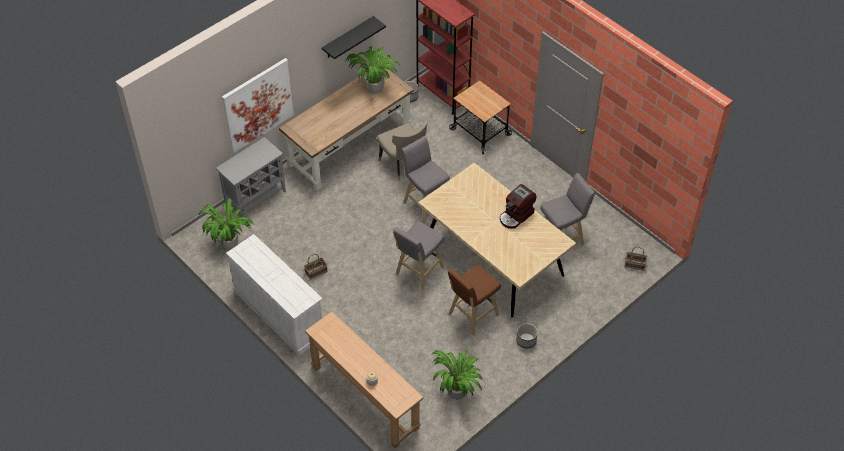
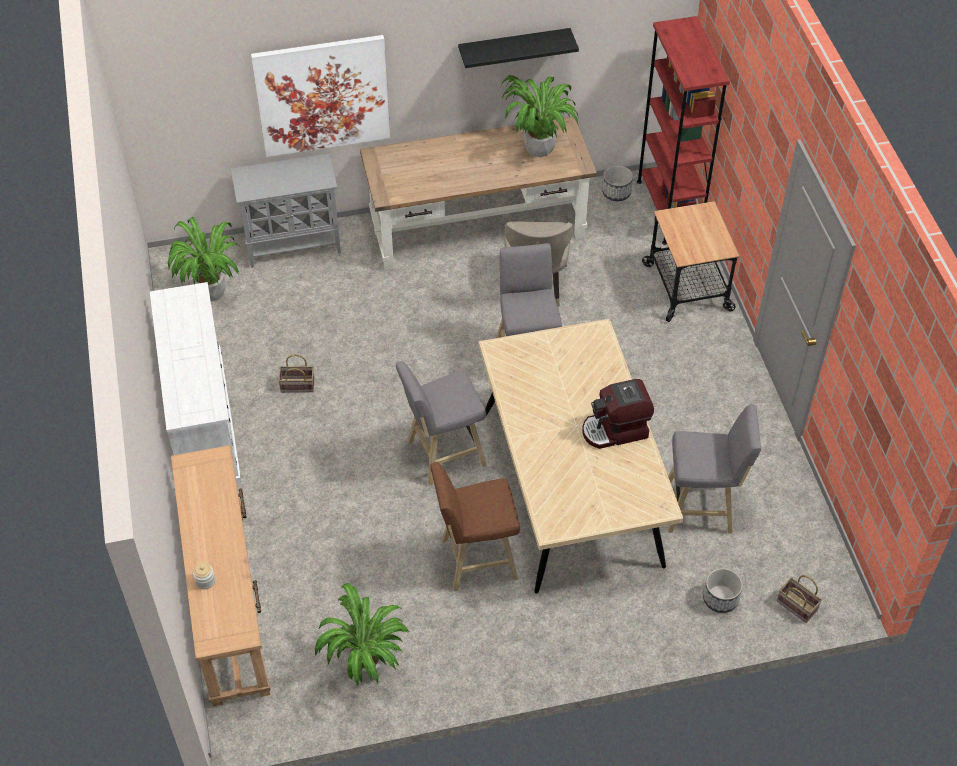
camera: 30 degrees right, 0 degrees up
(526, 340) = (531, 641): planter -> planter (720, 599)

